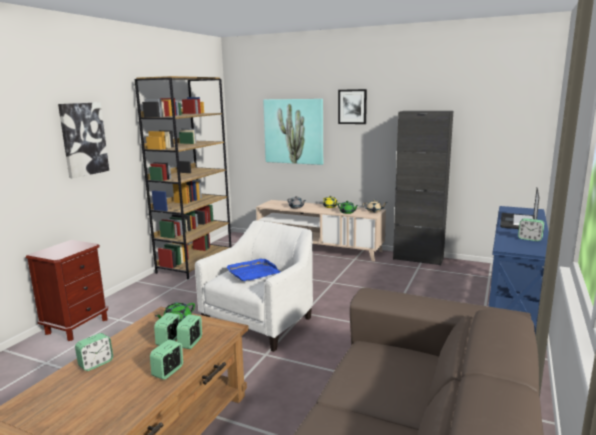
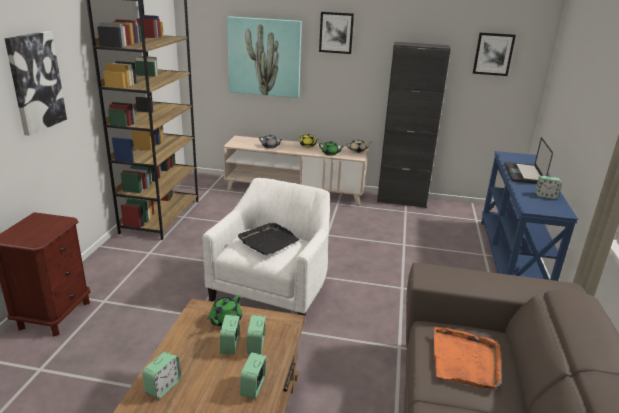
camera: 15 degrees left, 10 degrees up
(253, 272) = (268, 241): blue tray -> black tray
(384, 373) = (465, 360): none -> orange tray
(497, 116) = (493, 54): none -> picture

